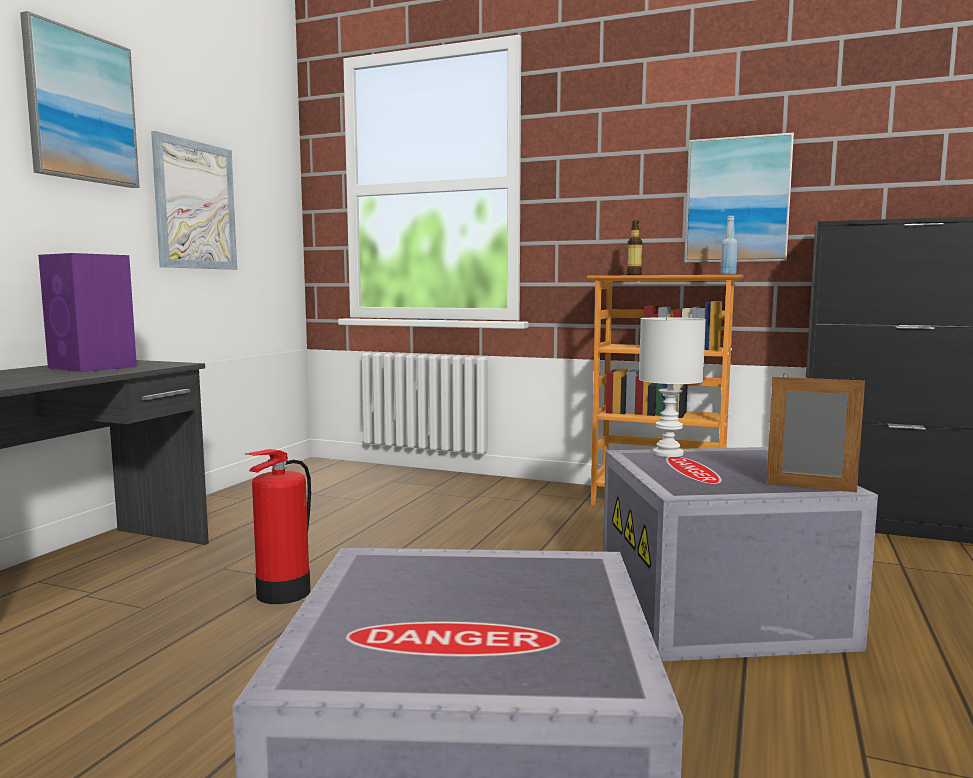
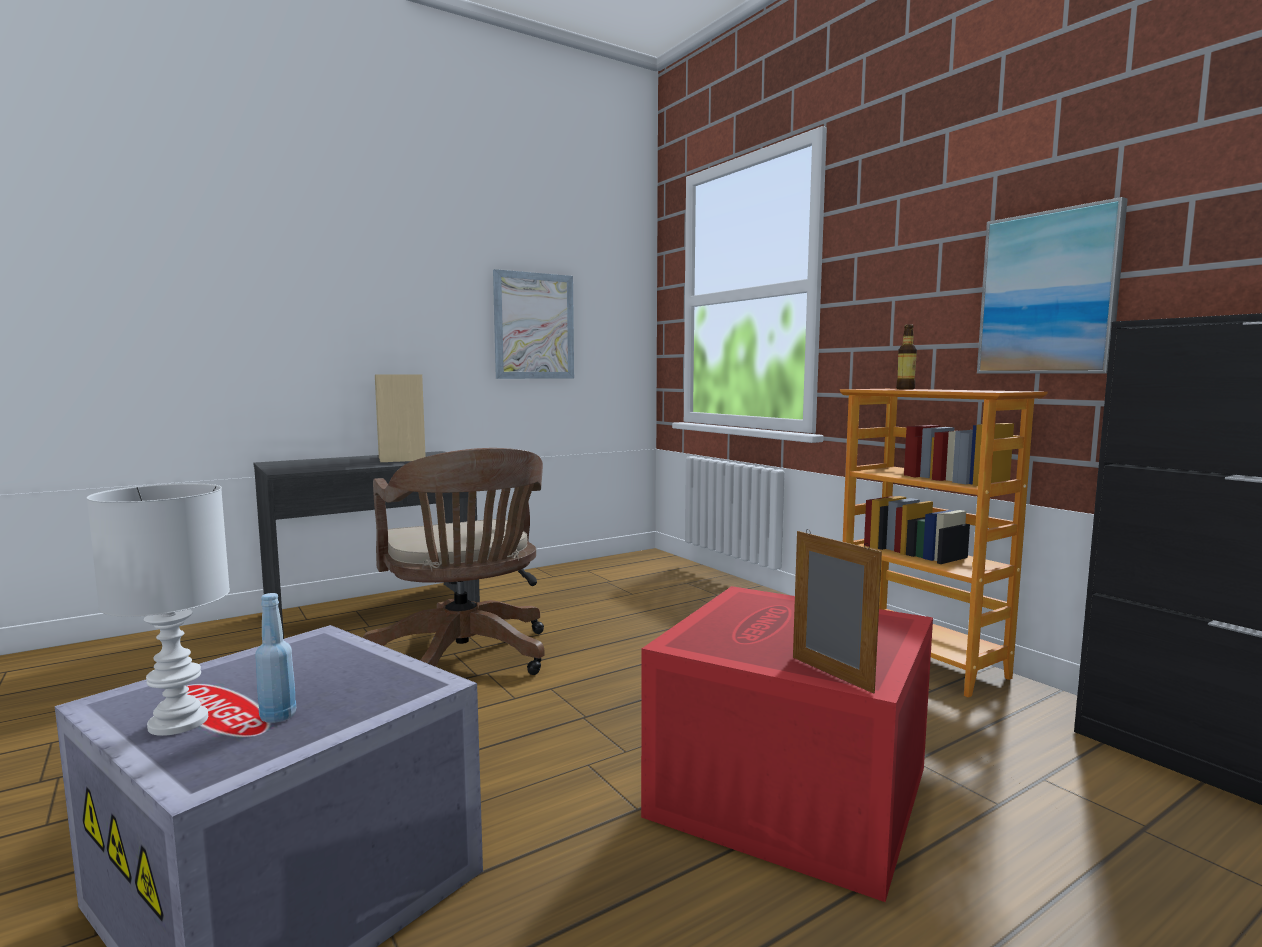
camera: 35 degrees right, 0 degrees up
(81, 107) = (430, 259): picture -> none
(93, 367) = (401, 458): purple speaker -> beige speaker
(282, 593) = (465, 659): fire extinguisher -> brown office chair
(667, 454) = (782, 602): white table lamp -> white table lamp (175, 723)
(723, 610) = (793, 794): grey storage box -> red storage box
(728, 274) = (1001, 391): blue bottle -> blue bottle (278, 716)

